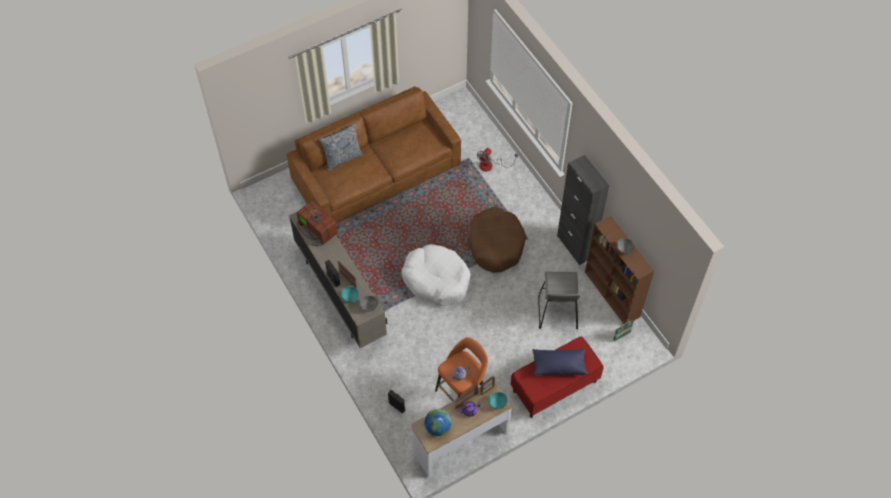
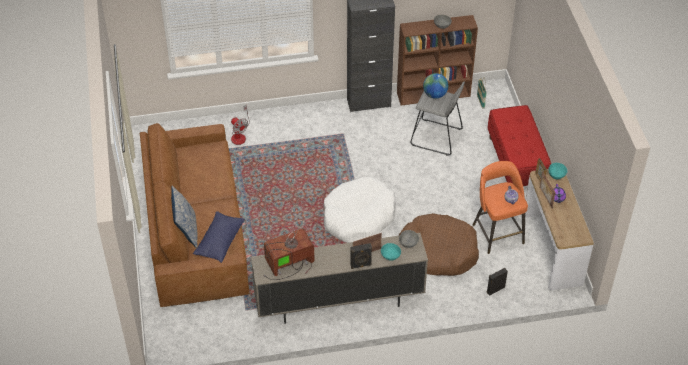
camera: 70 degrees left, 10 degrees down
(437, 427) = (568, 227): globe -> globe (435, 95)
(495, 244) = (338, 159): brown dog bed -> brown dog bed (438, 252)
(559, 365) = (516, 134): blue pillow -> blue pillow (219, 241)

